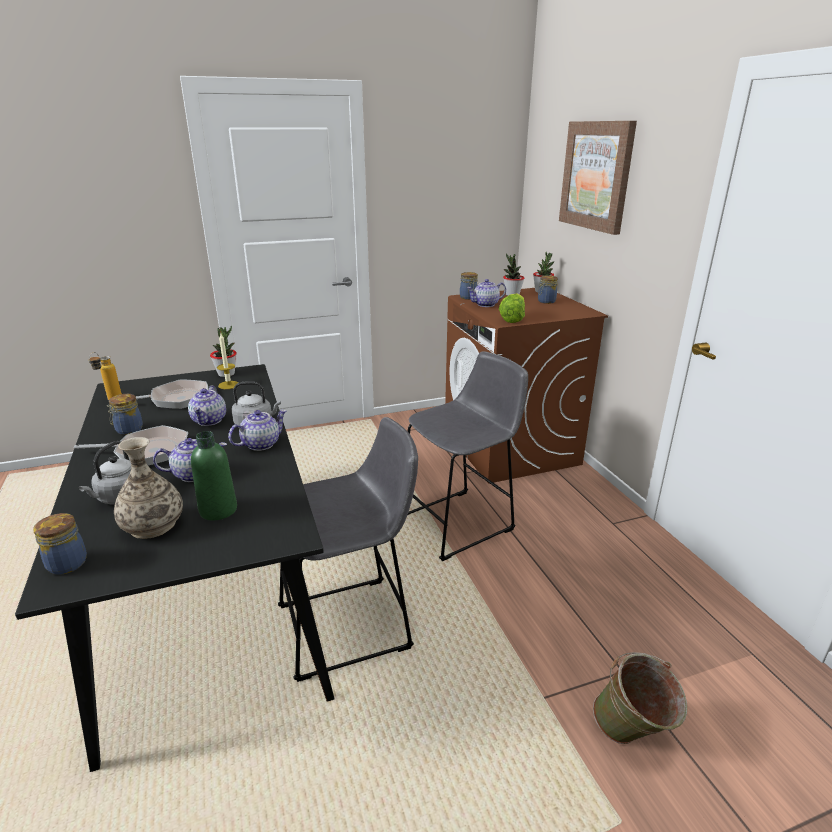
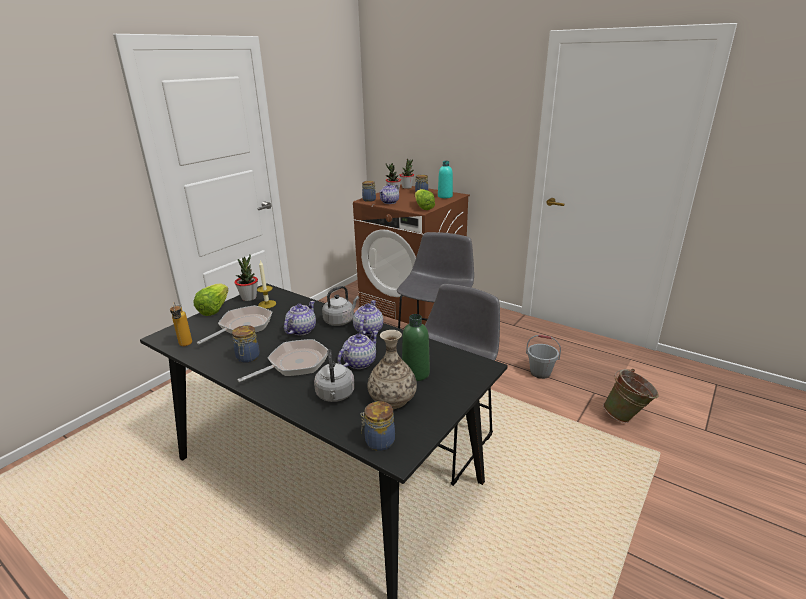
camera: 35 degrees left, 0 degrees up
(185, 375) = (214, 309): none -> lettuce
(209, 420) = (301, 330): teapot -> teapot turned 120 degrees counterclockwise
(568, 311) = (445, 196): none -> turquoise bottle
(573, 603) = (540, 372): none -> grey bucket
(596, 176) = (442, 102): picture -> none

